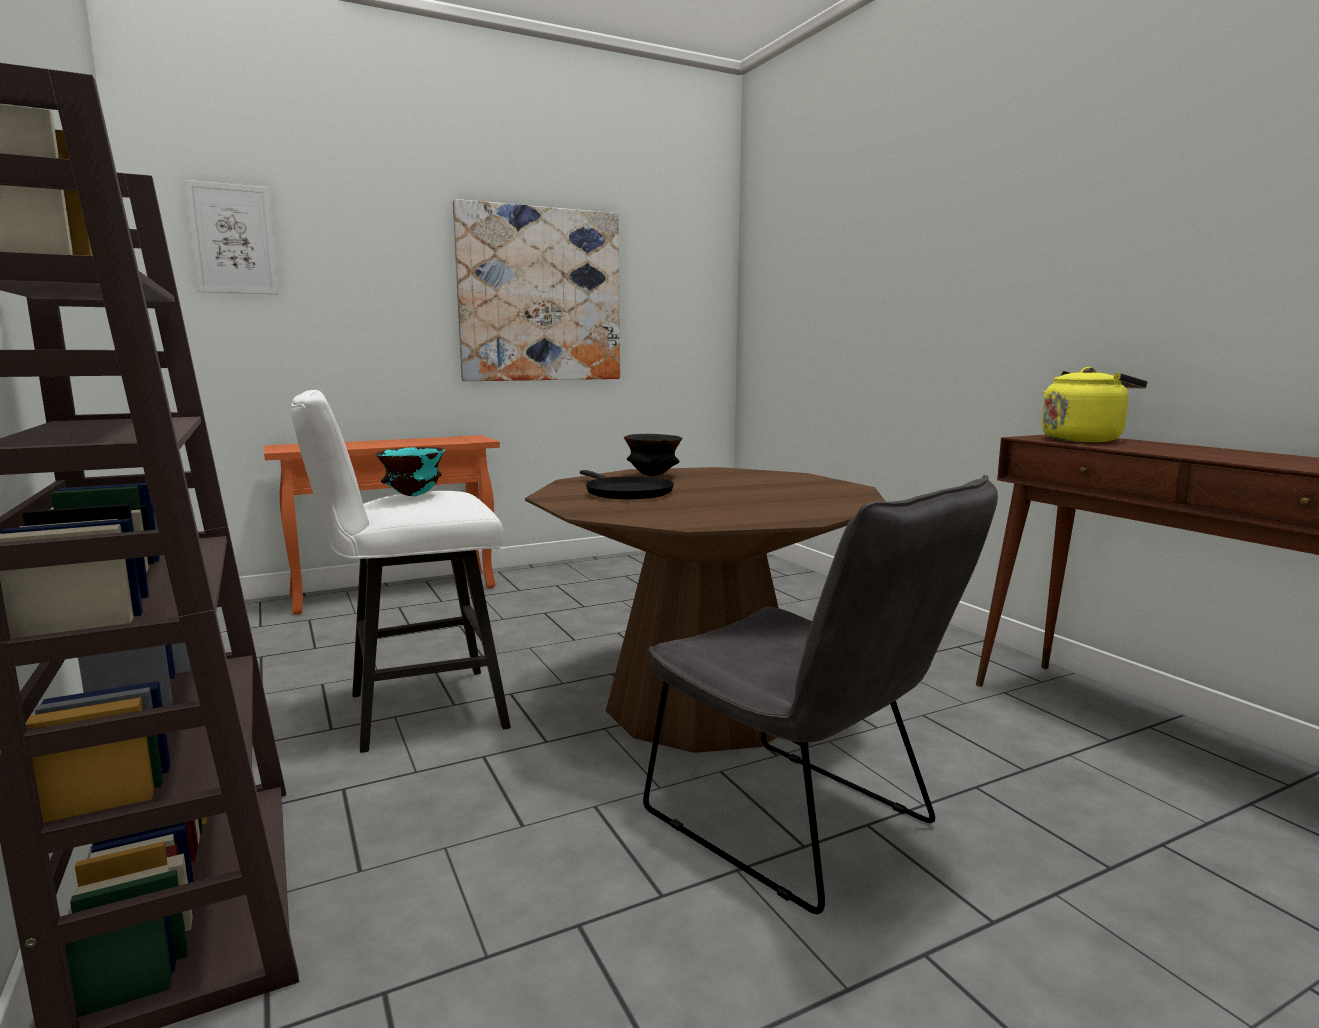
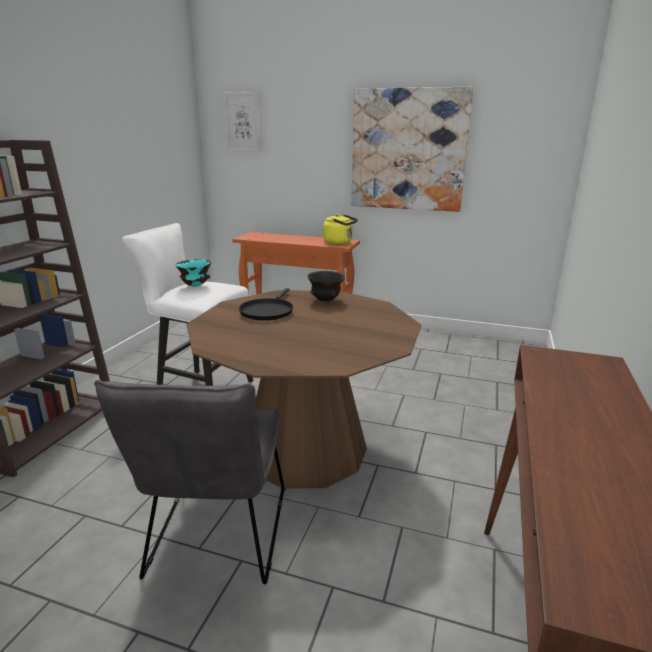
camera: 45 degrees right, 10 degrees up
(1084, 440) = (575, 373): yellow kettle -> yellow kettle (339, 242)

